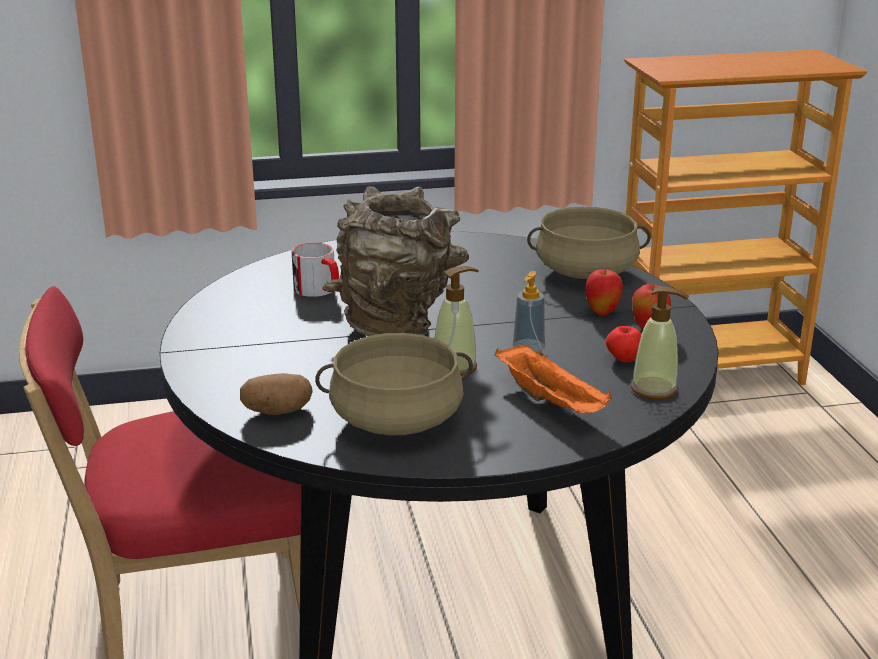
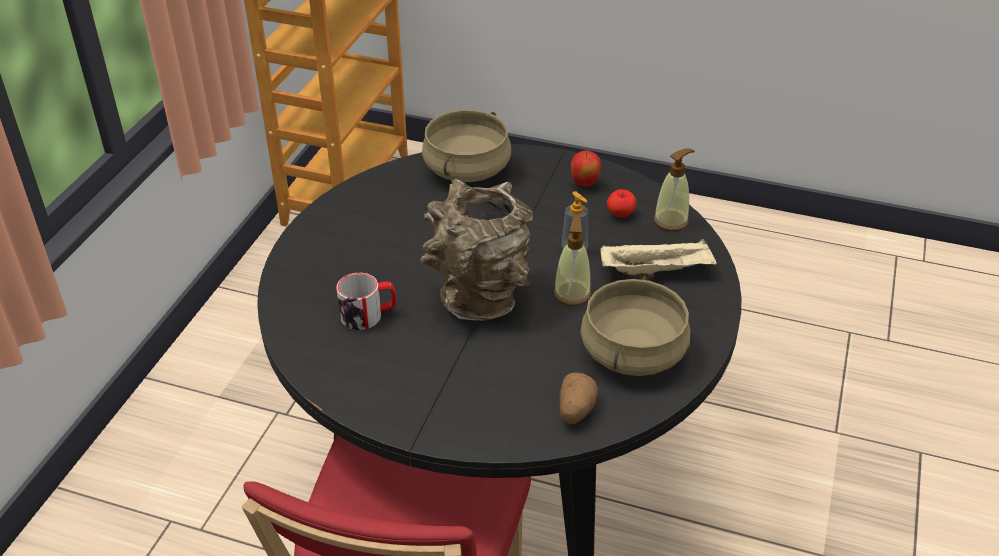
camera: 60 degrees left, 15 degrees up
(552, 402) = (657, 270): orange tray -> beige tray
(602, 312) = (541, 192): apple -> none

